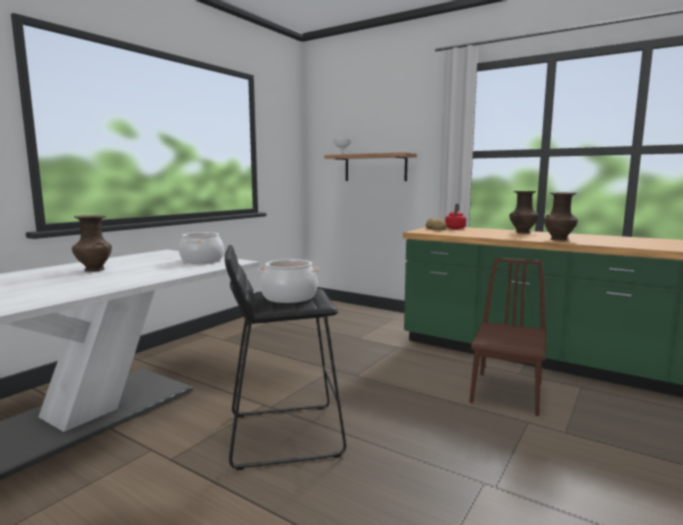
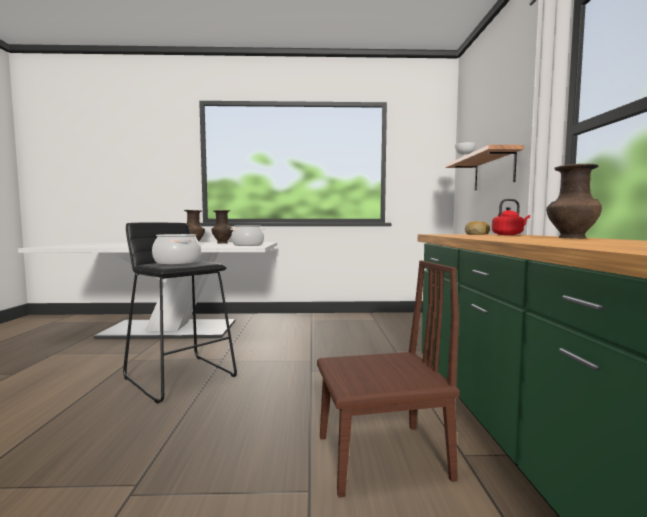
camera: 55 degrees right, 5 degrees down
(559, 239) = (547, 241): brown vase -> brown vase (223, 243)

